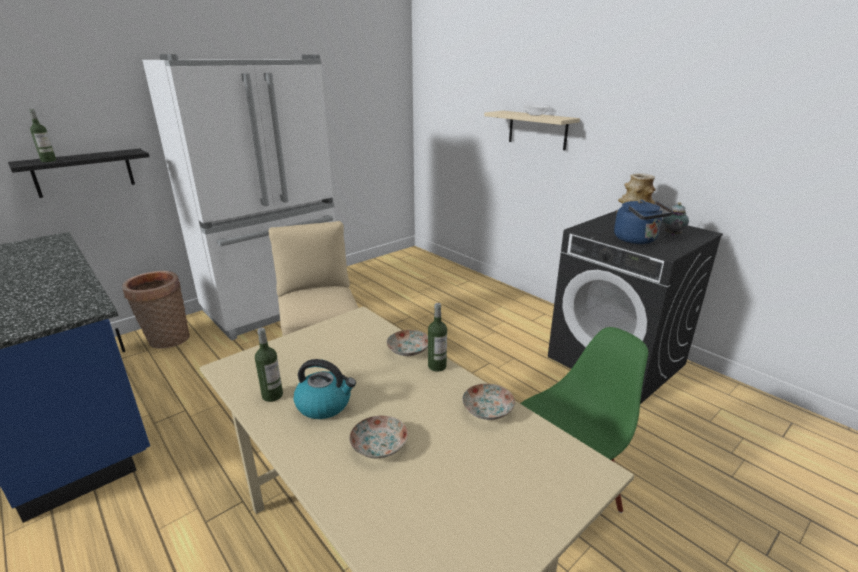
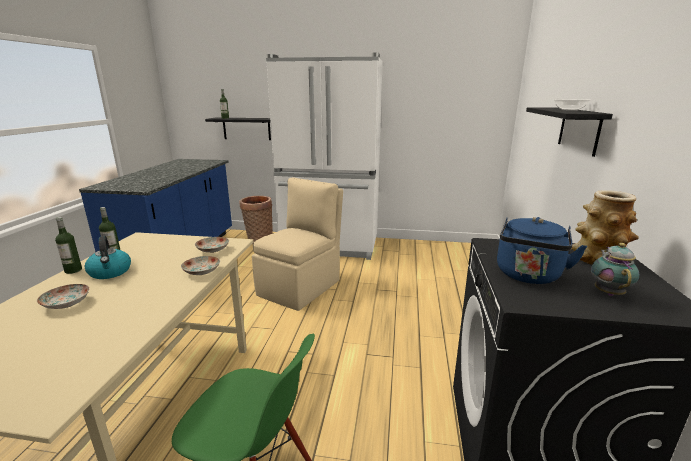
camera: 50 degrees right, 5 degrees down
(437, 366) = (186, 288): bottle -> bottle (73, 270)
(488, 410) = (131, 327): plate -> plate (212, 250)
(537, 130) = (579, 130): beige shelf -> black shelf
(672, 235) = (608, 292): teapot -> teapot turned 120 degrees clockwise

